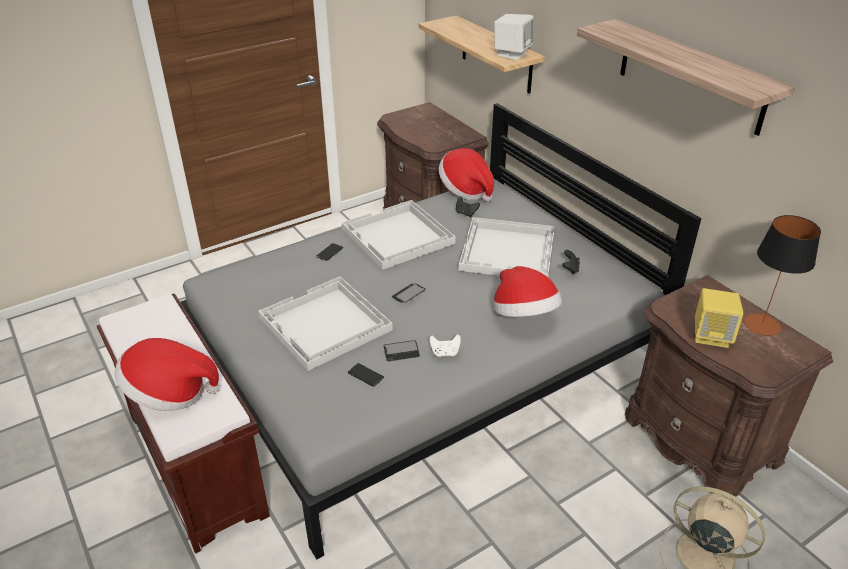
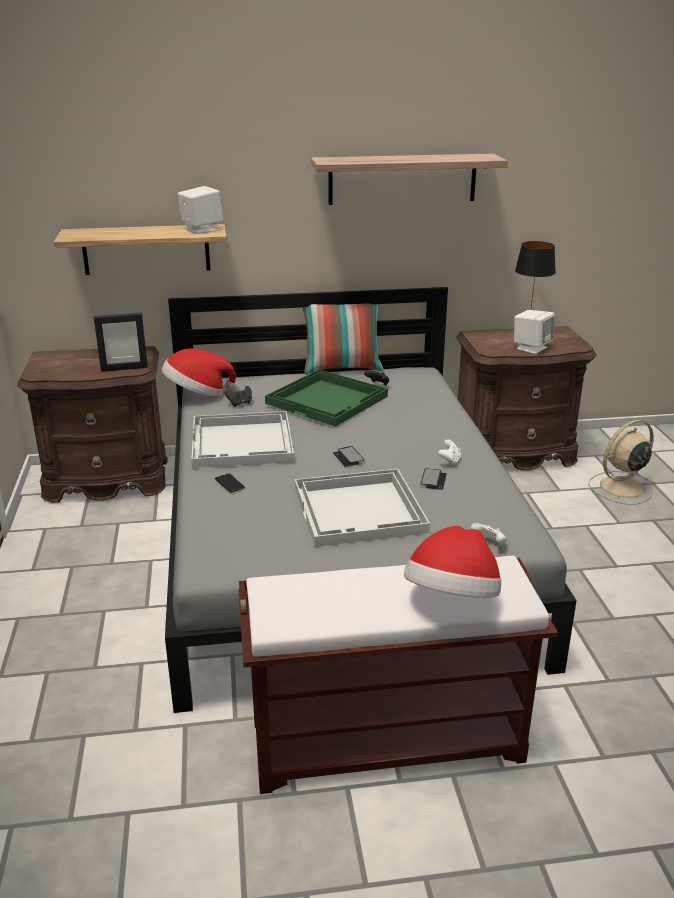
camera: 65 degrees left, 10 degrees down
(307, 410) = (490, 544): none -> white game controller
(365, 375) = (456, 504): phone -> none
(431, 141) = (124, 368): none -> picture frame
(508, 251) = (328, 400): white tray -> green tray
(524, 315) = (426, 416): hat -> none
(591, 240) = (342, 368): none -> pillow
(711, 336) = (531, 348): yellow speaker -> white speaker

